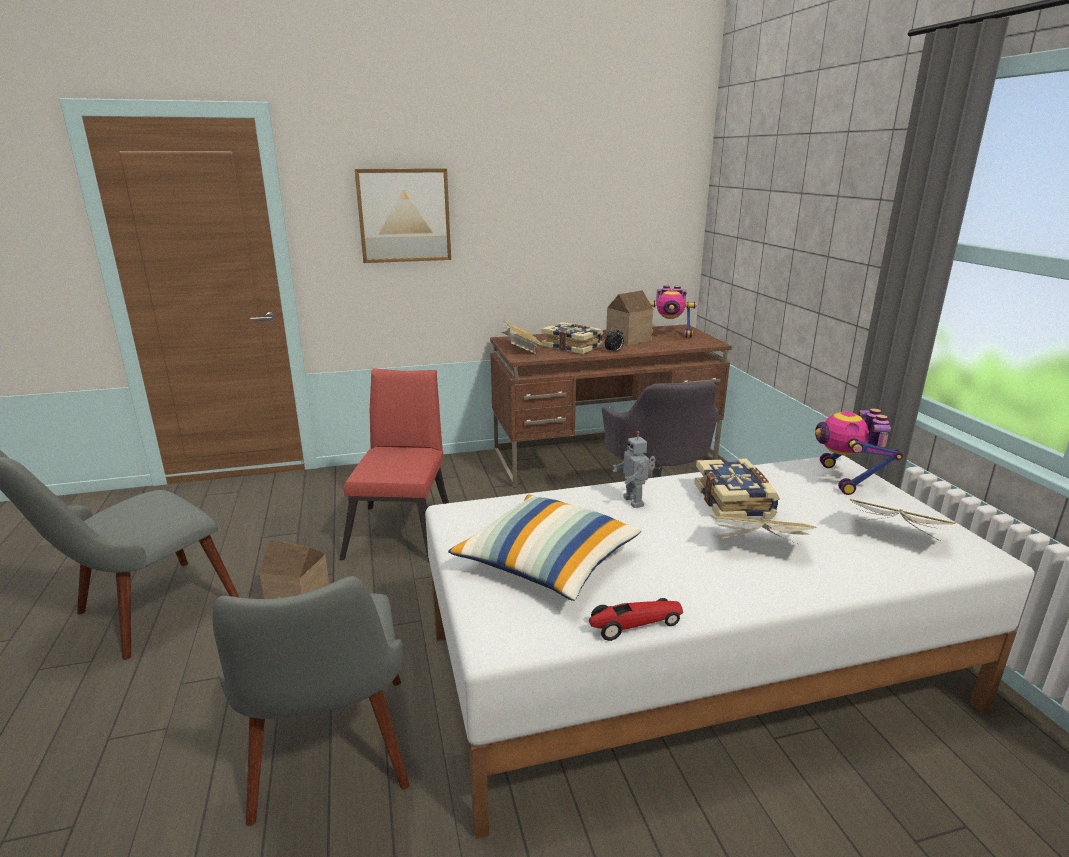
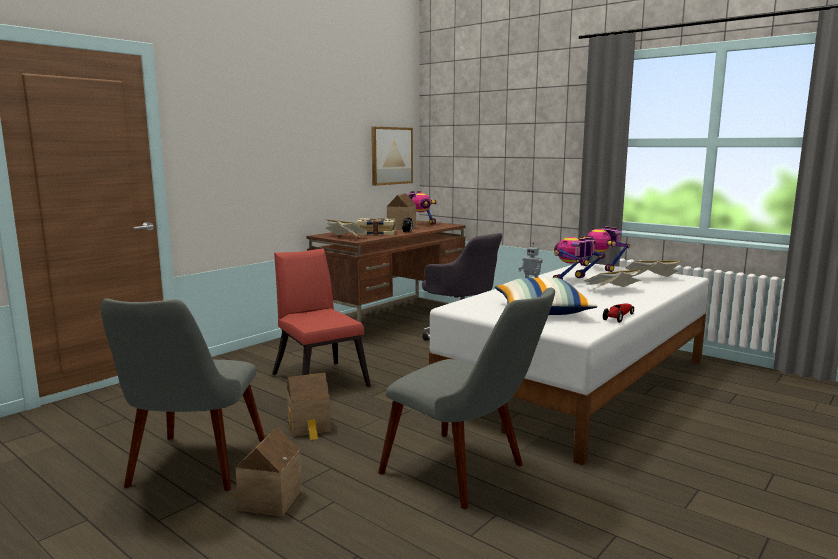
camera: 35 degrees left, 10 degrees down
(128, 692) = (267, 500): none -> toy house
(404, 215) = (248, 140): picture -> picture (391, 156)
(735, 502) = (573, 281): book -> toy robot

